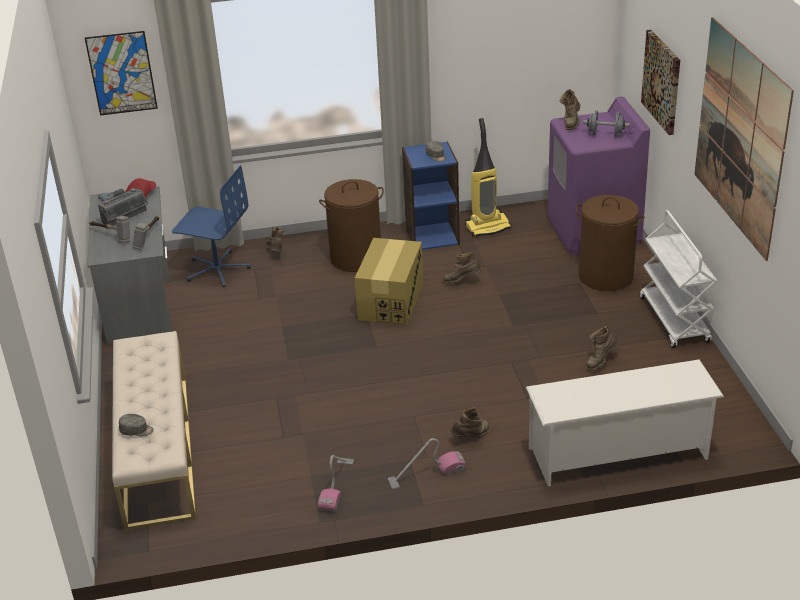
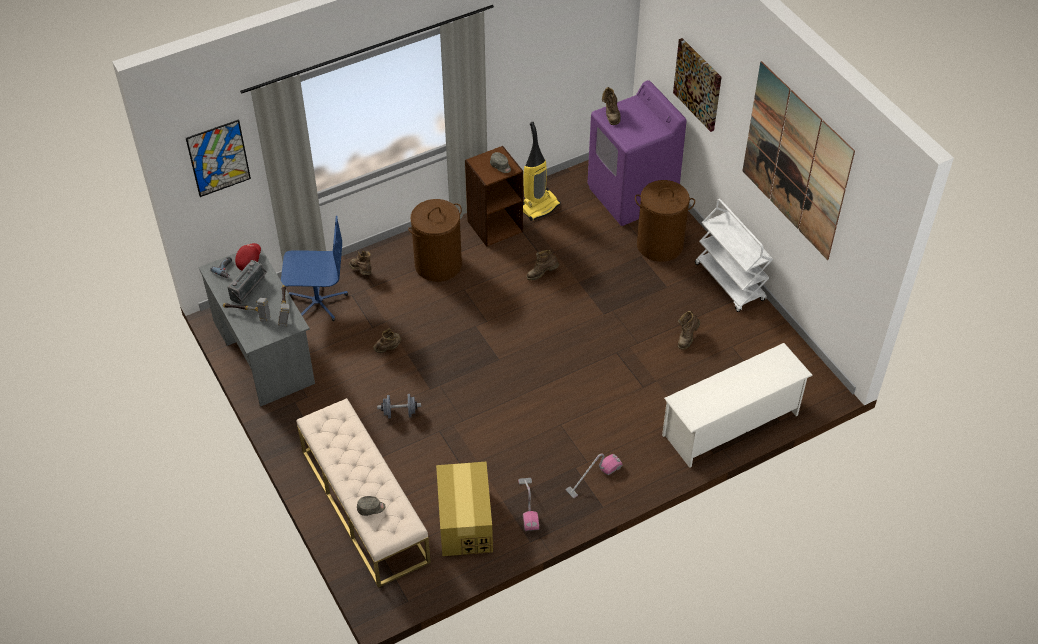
camera: 20 degrees left, 15 degrees up
(391, 301) = (490, 308): cardboard box -> cardboard box (465, 522)
(432, 236) = (494, 226): blue bookcase -> brown bookcase
(471, 437) = (614, 434): brown boot -> brown boot (388, 348)
(605, 134) = (646, 125): grey dumbbell -> grey dumbbell (400, 413)

